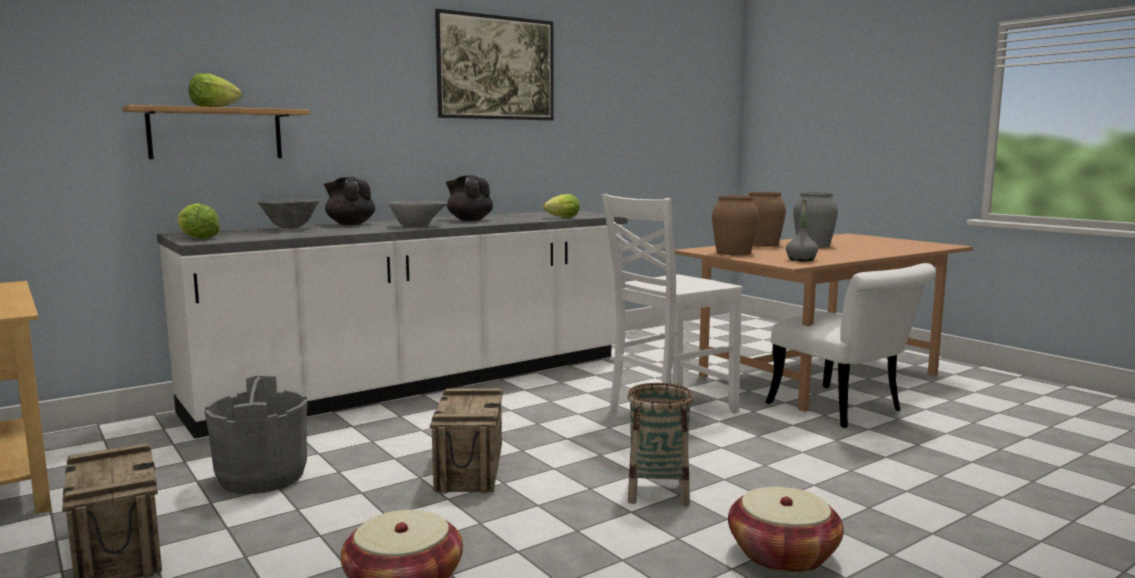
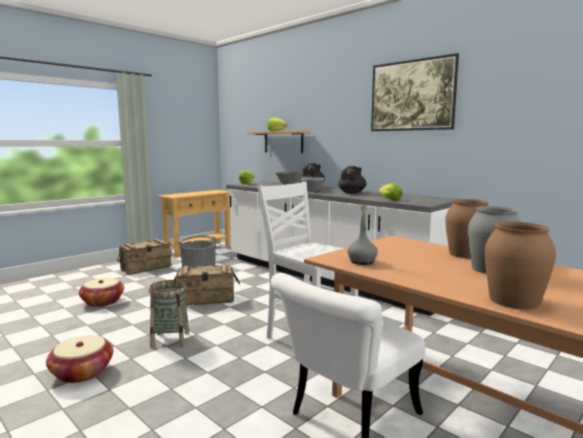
camera: 80 degrees right, 0 degrees up
(733, 252) = (388, 246): brown vase -> brown vase (514, 300)

